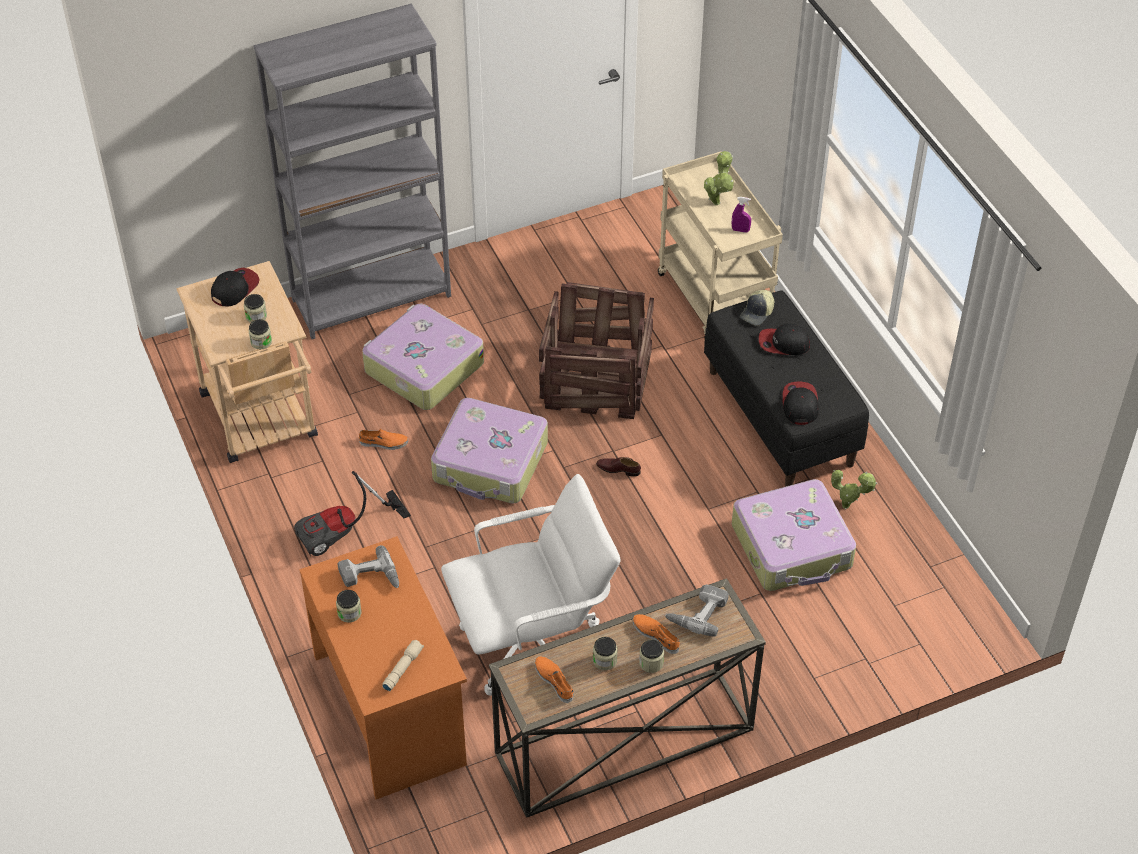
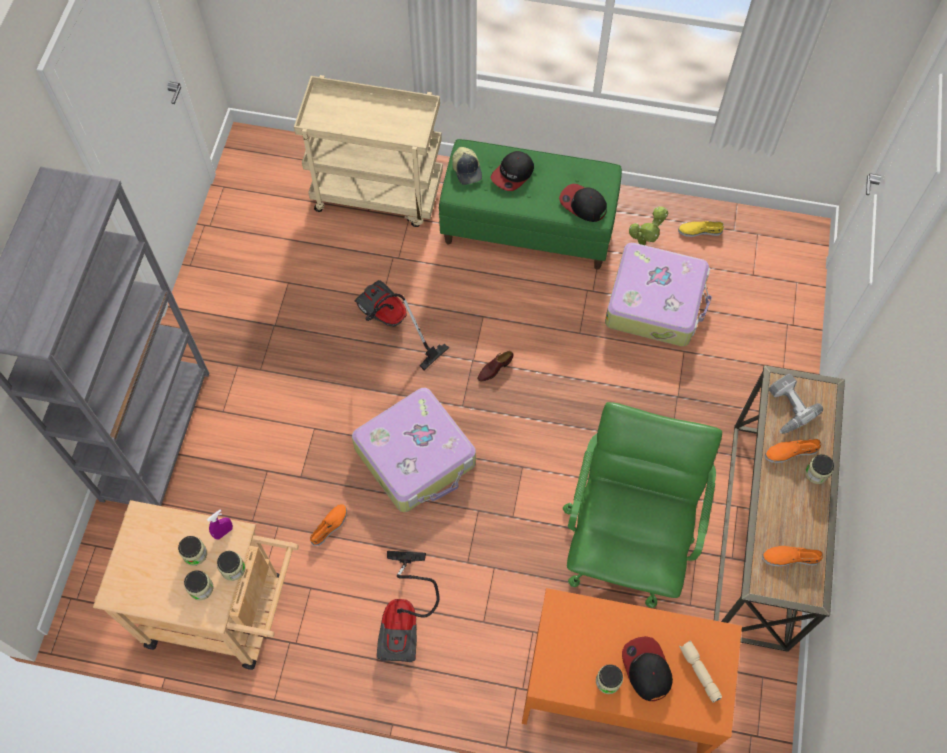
camera: 55 degrees left, 15 degrees up
(235, 289) = (142, 552): cap -> cap (646, 669)
(370, 578) = (579, 639): power drill -> none
(422, 367) = (270, 444): suitcase -> none
(532, 645) = (625, 542): white office chair -> green office chair
(597, 380) = (391, 324): crate -> vacuum cleaner
(605, 660) = (792, 506): jar -> jar (201, 588)
(717, 201) = (358, 115): potted plant -> none
(740, 230) = (404, 120): purple spray bottle -> purple spray bottle (224, 532)
(781, 417) = (528, 227): black bench -> green bench
(903, 541) = (700, 230): none -> yellow shoe

